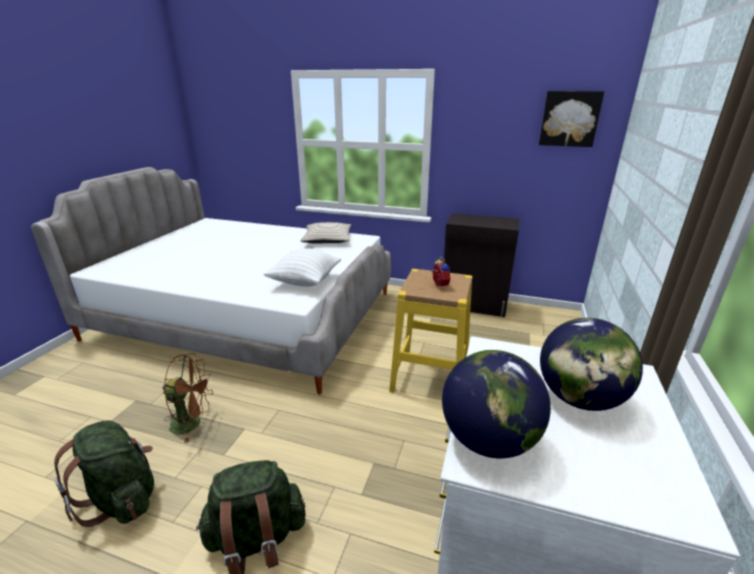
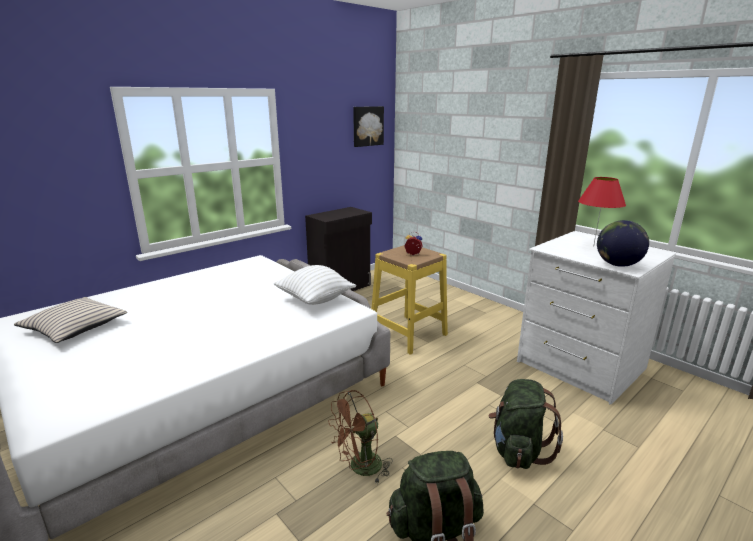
camera: 60 degrees left, 5 degrees down
(193, 423) = (360, 468): brown fan -> brown fan turned 150 degrees counterclockwise
(327, 239) = (229, 273): beige pillow -> beige pillow (74, 327)
(579, 398) = (593, 246): globe -> red table lamp

